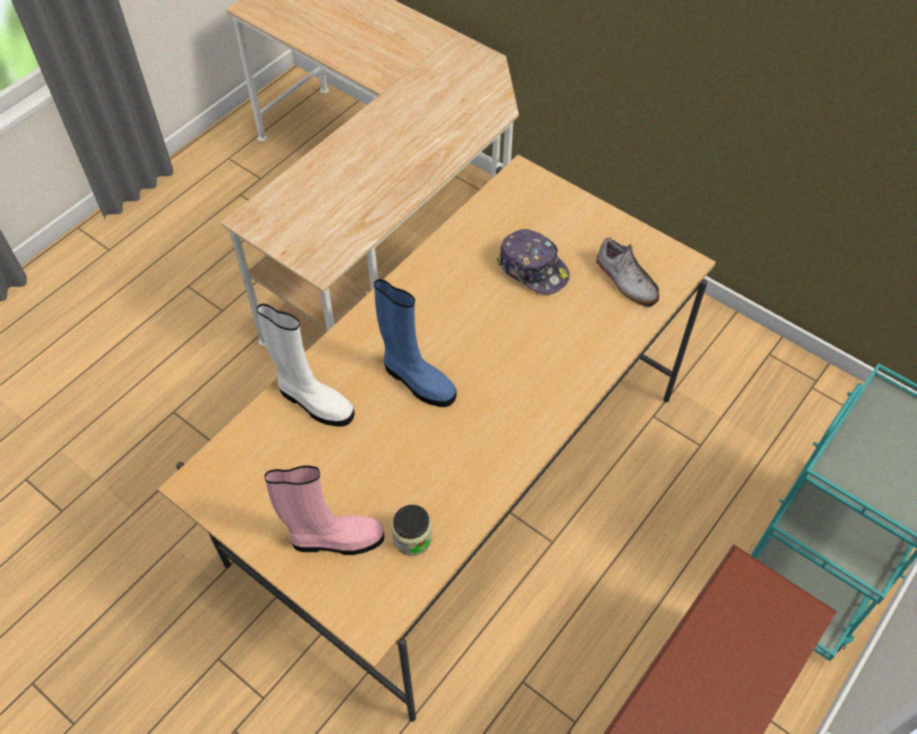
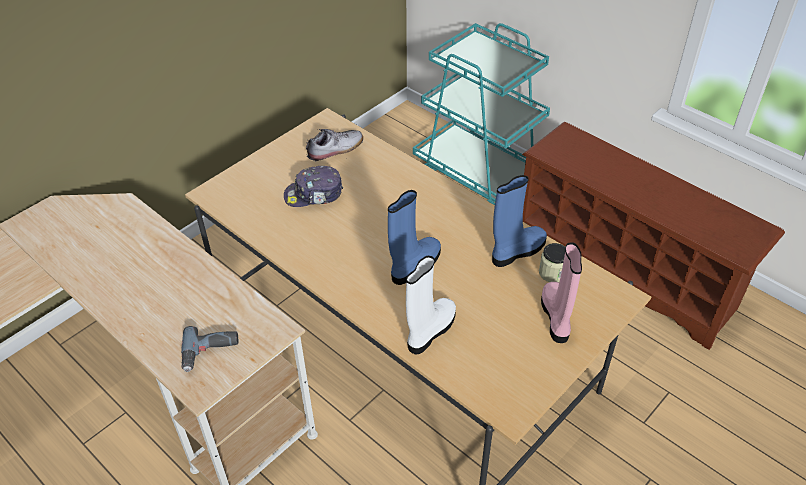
camera: 85 degrees left, 10 degrees down
(293, 219) = (210, 352): none -> power drill
(449, 495) = (517, 251): none -> blue boot
(533, 269) = (314, 194): cap -> cap turned 150 degrees counterclockwise

